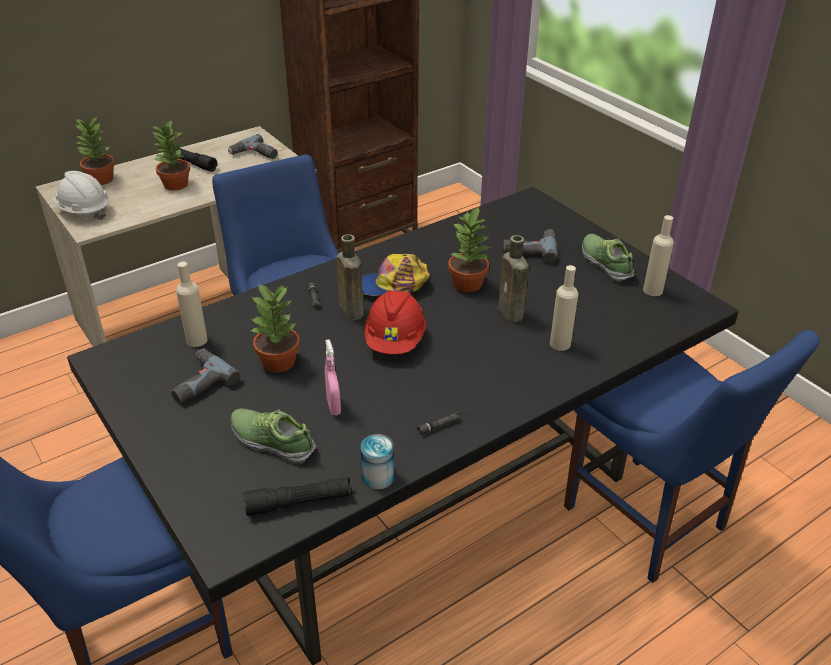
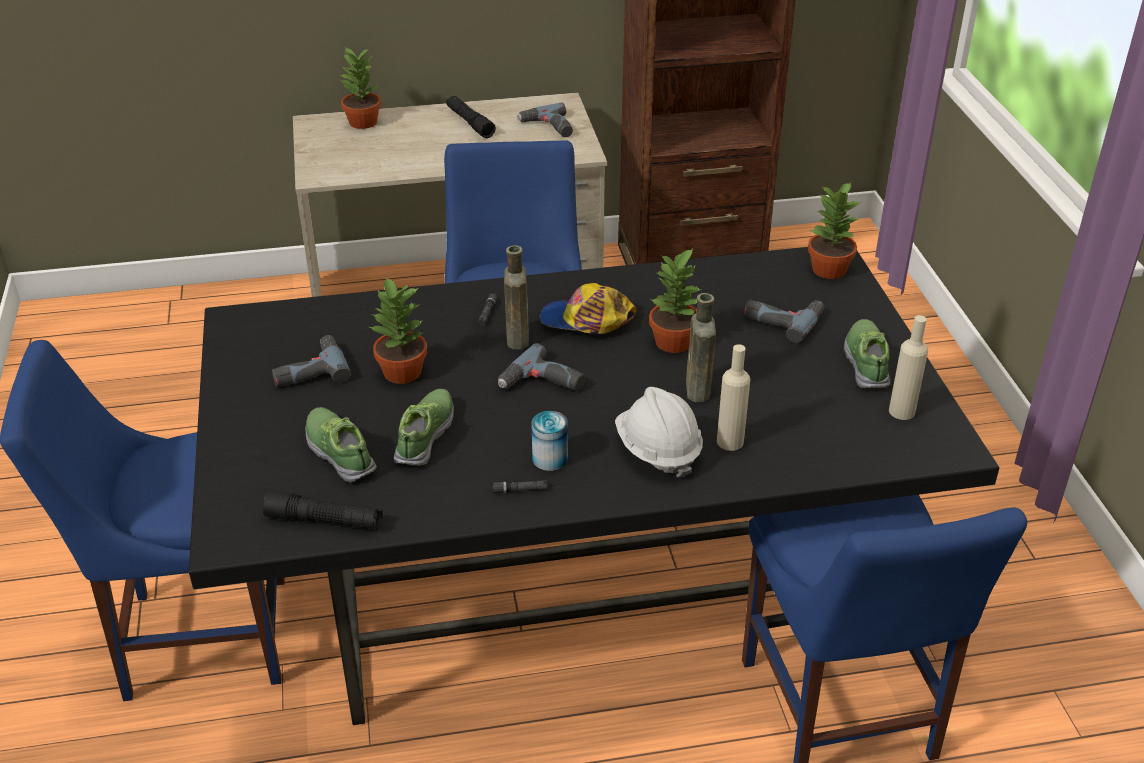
camera: 25 degrees right, 0 degrees up
(84, 211) = (323, 155): white hard hat -> white hard hat (658, 450)
(175, 185) = (436, 145): potted plant -> potted plant (828, 269)
(197, 340) = (336, 326): beige bottle -> none
(333, 406) = (425, 435): pink spray bottle -> shoe
(378, 476) = (419, 521): can -> can (550, 458)
(395, 340) = (542, 384): red hard hat -> power drill

